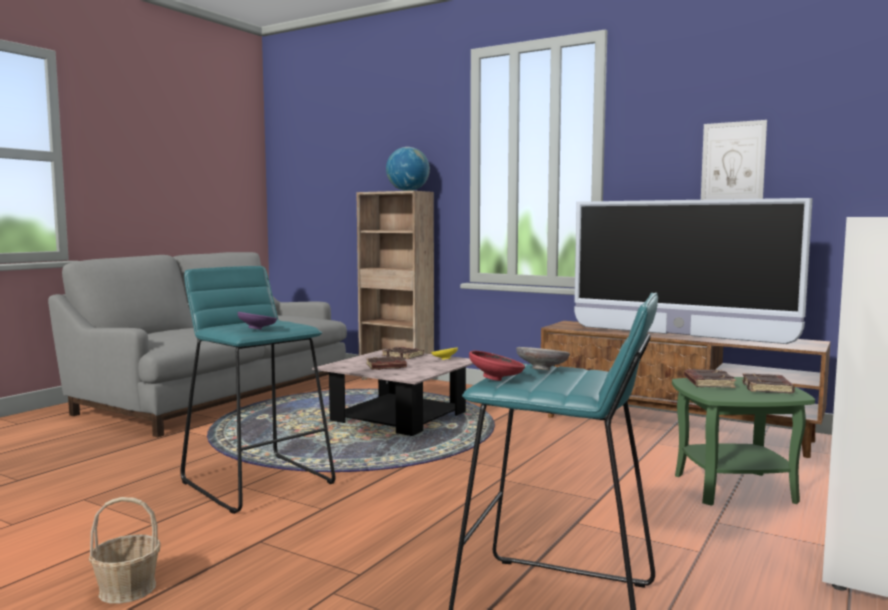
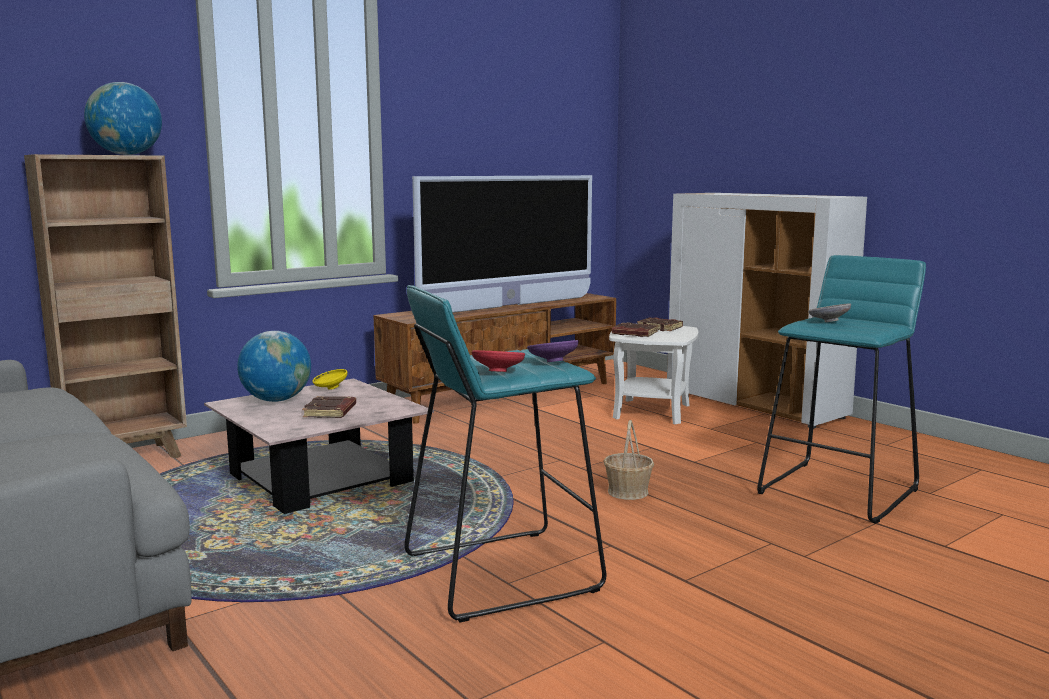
camera: 70 degrees left, 5 degrees up
(127, 589) = (786, 652): basket -> basket (627, 492)
(403, 356) = (276, 400): brown book -> globe
(497, 380) = (862, 330): red bowl -> red bowl (499, 372)
(732, 165) = (493, 141): picture -> none
(734, 488) = (652, 411): green side table -> white side table

